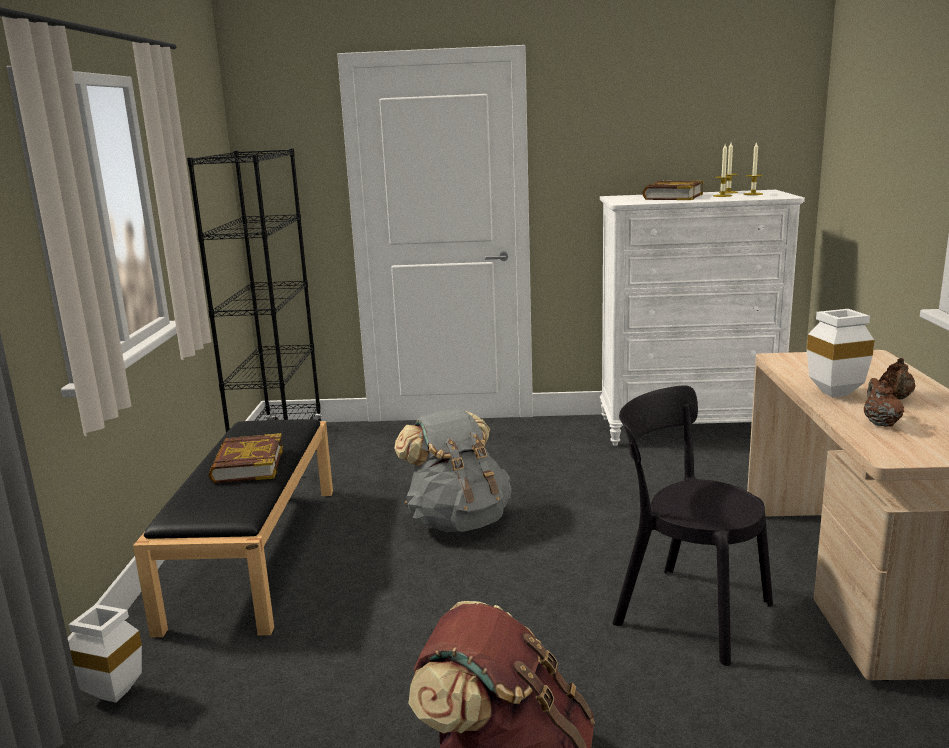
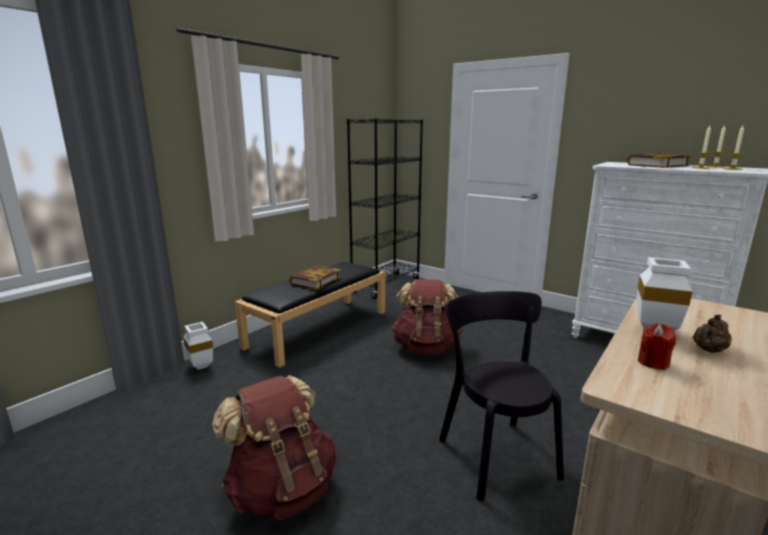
camera: 35 degrees right, 0 degrees up
(458, 520) = (426, 347): grey backpack -> brown backpack
(880, 423) = (653, 362): brown teapot -> red candle

